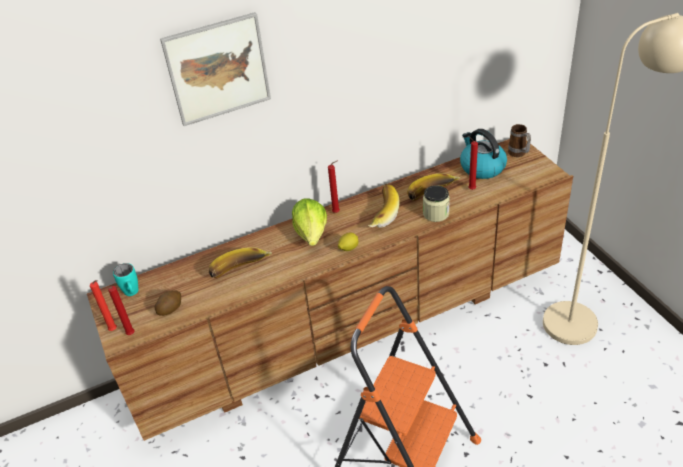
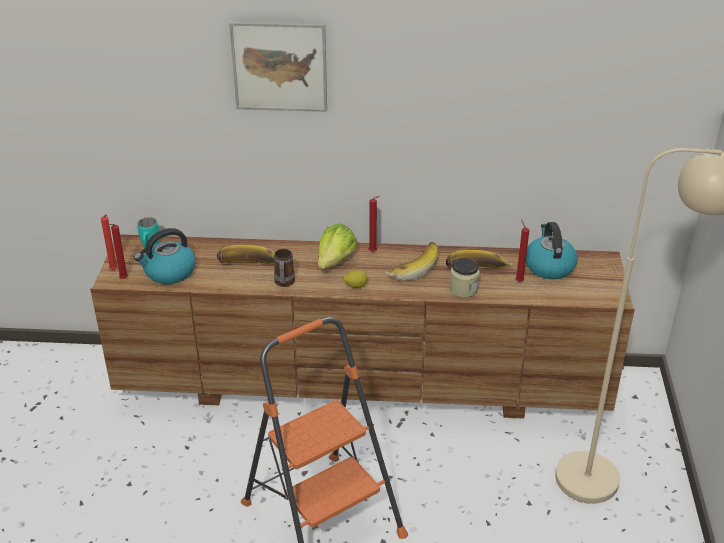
camera: 25 degrees right, 5 degrees down
(170, 308) = (169, 272): potato -> kettle
(519, 154) = (599, 269): mug -> mug (284, 284)

